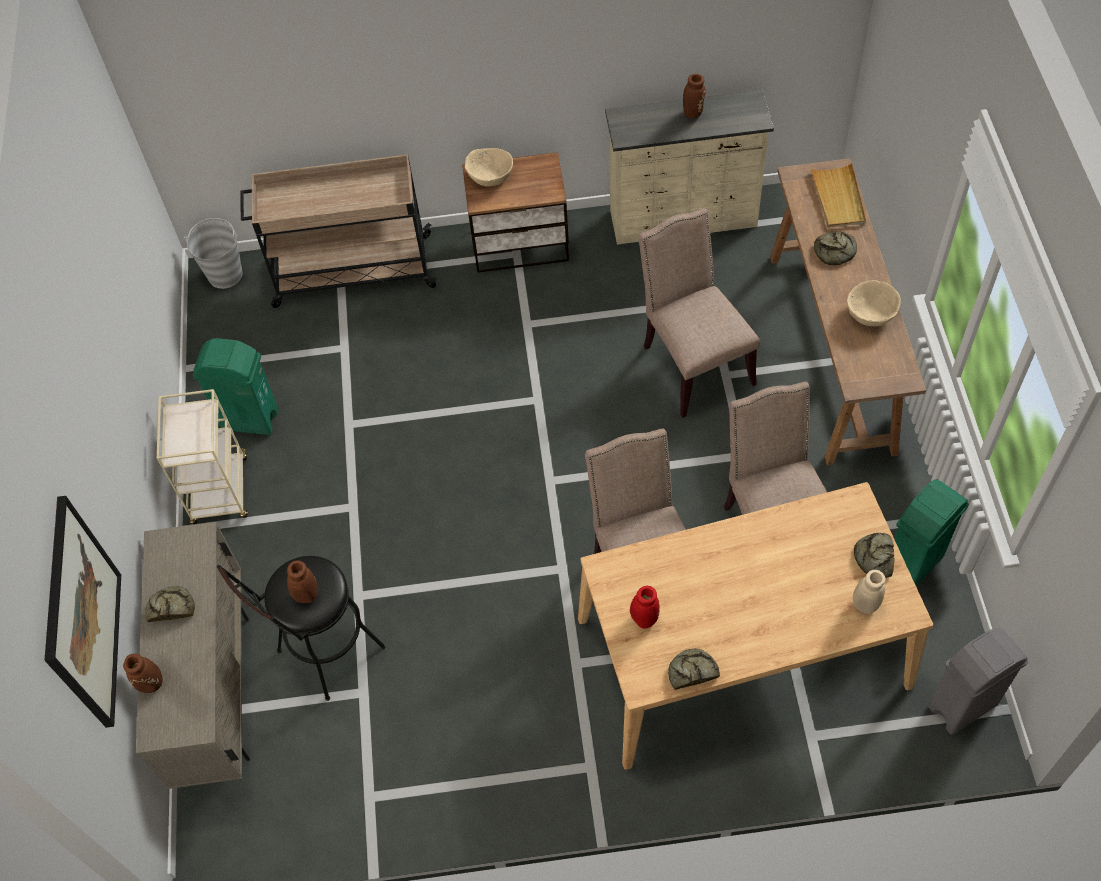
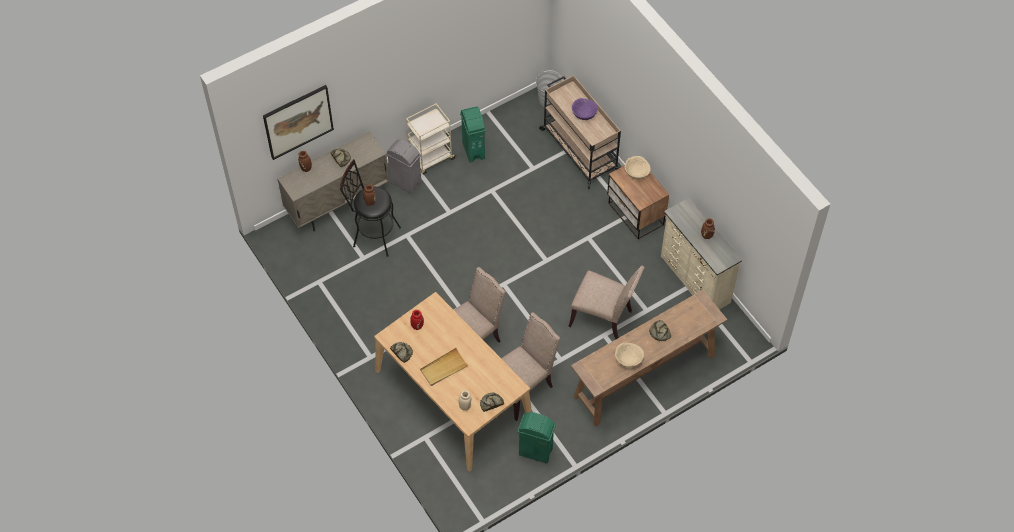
camera: 60 degrees right, 0 degrees up
(334, 195) = (584, 114): none -> purple bowl
(693, 363) = (603, 318): beige chair -> beige chair turned 75 degrees clockwise
(838, 198) = (696, 322): beige tray -> beige tray (444, 368)
(961, 706) = (469, 493): grey trash can -> grey trash can (405, 183)

